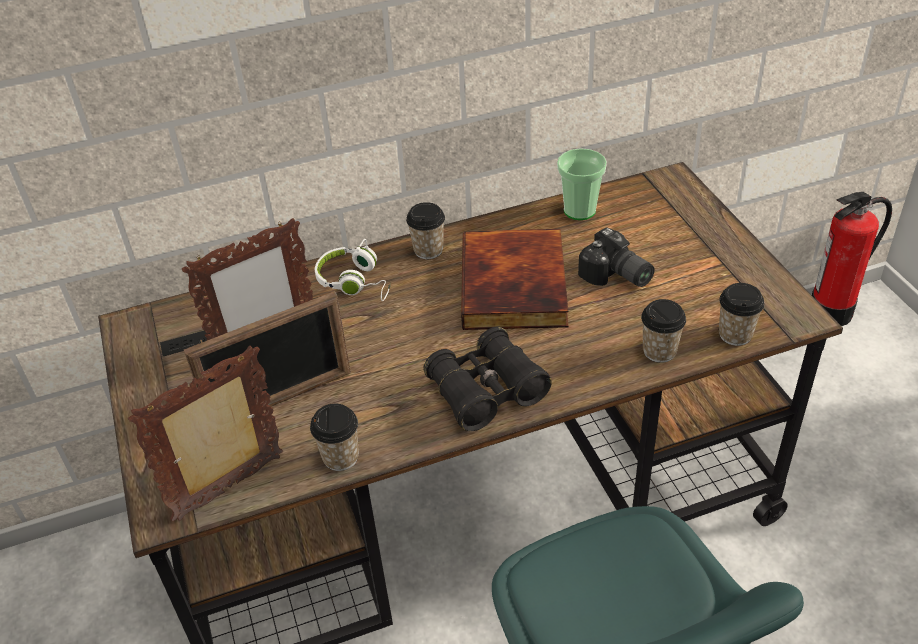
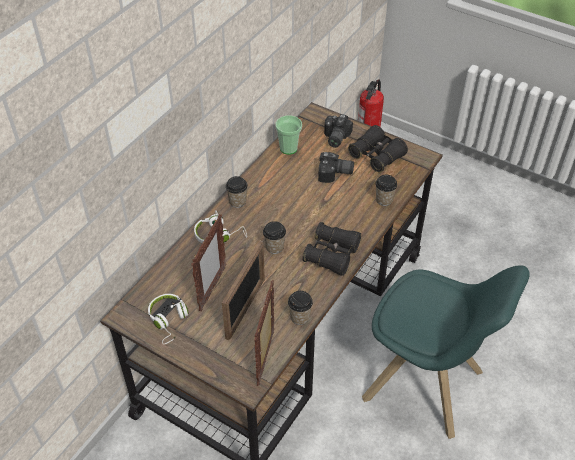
camera: 40 degrees left, 5 degrees up
(170, 361) = (169, 321): none -> white headphones
(516, 286) = (296, 199): book -> none
(669, 225) = (334, 138): none -> camera
(715, 279) = (376, 155): none -> black binoculars
(735, 334) = (406, 177): cup -> cup (274, 247)

